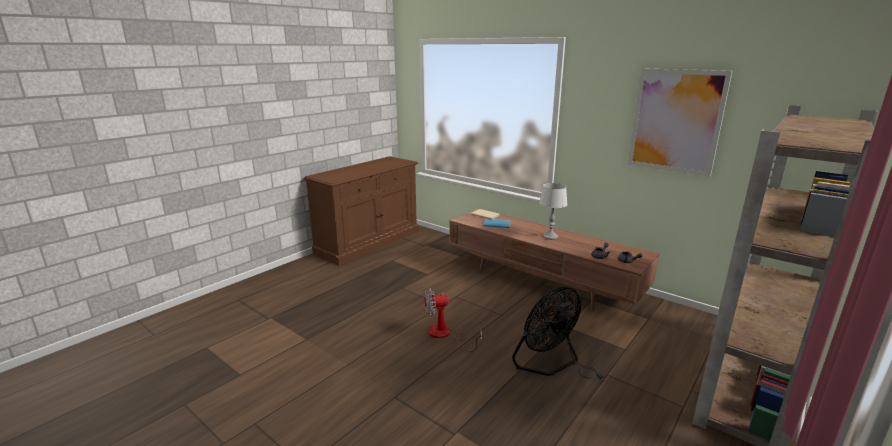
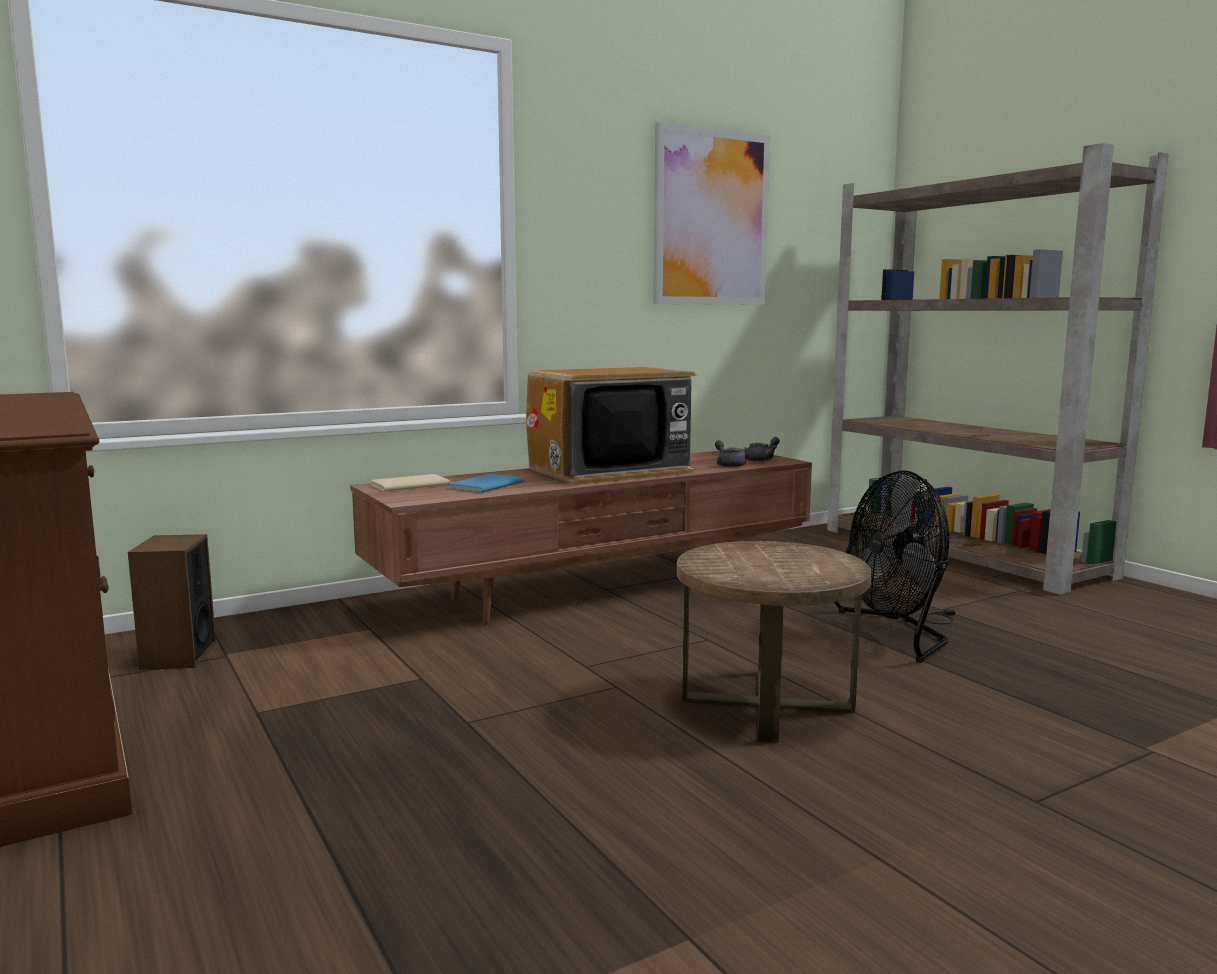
camera: 70 degrees left, 10 degrees down
(420, 240) = (178, 656): none -> speaker
(445, 335) = (767, 704): fan -> brown side table
(550, 237) = (609, 471): grey table lamp -> television

